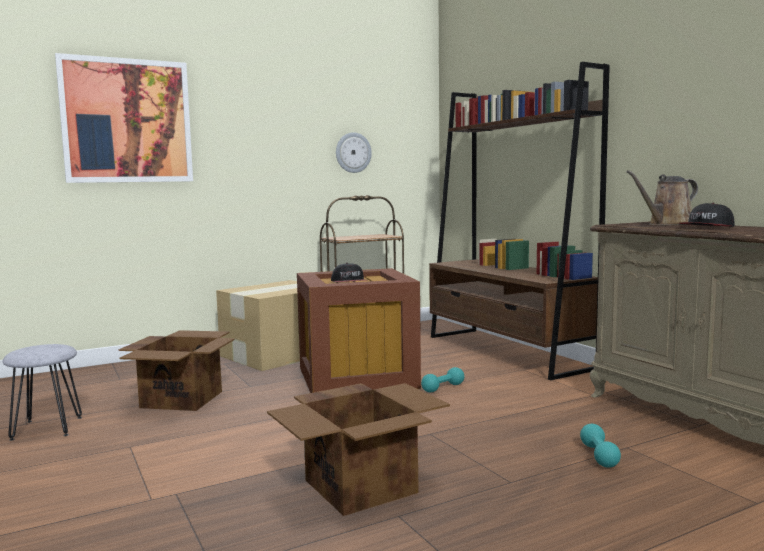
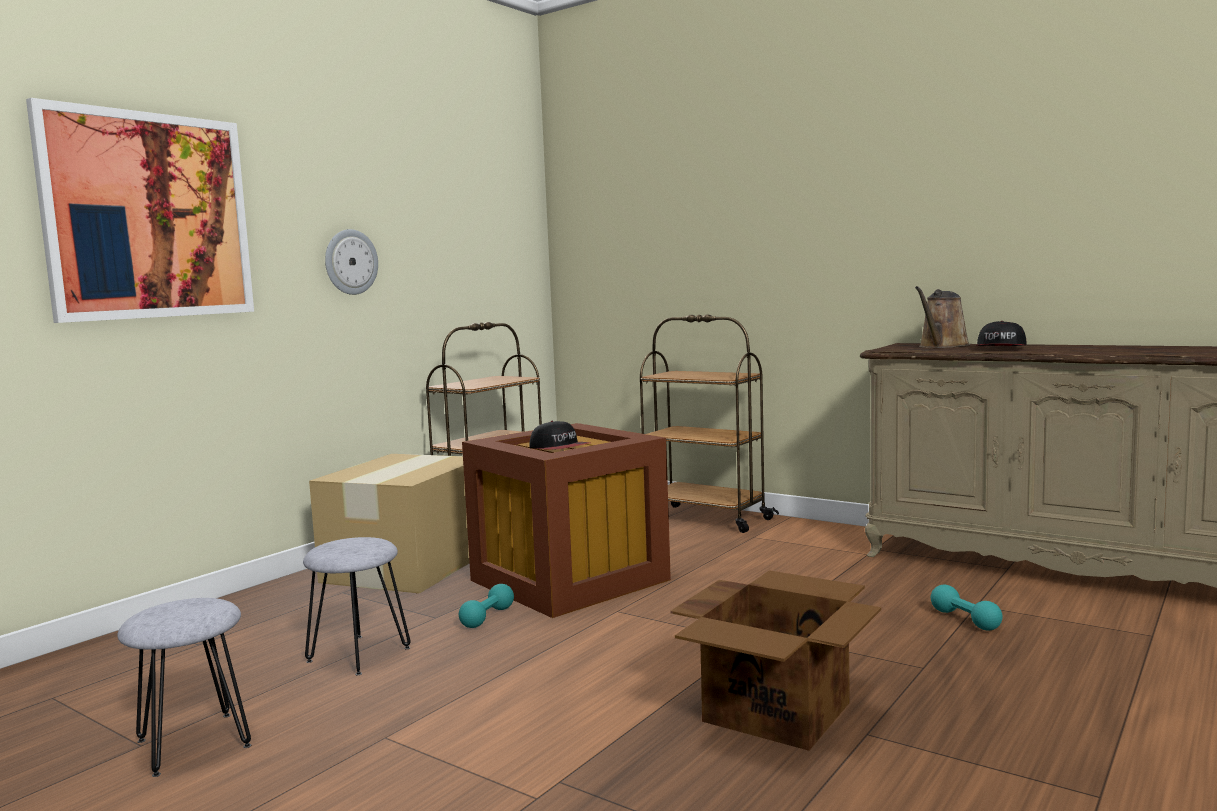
camera: 25 degrees left, 0 degrees up
(183, 399) = (359, 654): cardboard box -> grey stool
(353, 152) = (454, 261): wall clock -> wall clock (350, 262)
(443, 388) = (696, 575): turquoise dumbbell -> turquoise dumbbell (487, 617)
(507, 352) = (705, 518): brown bookcase -> brown cart

